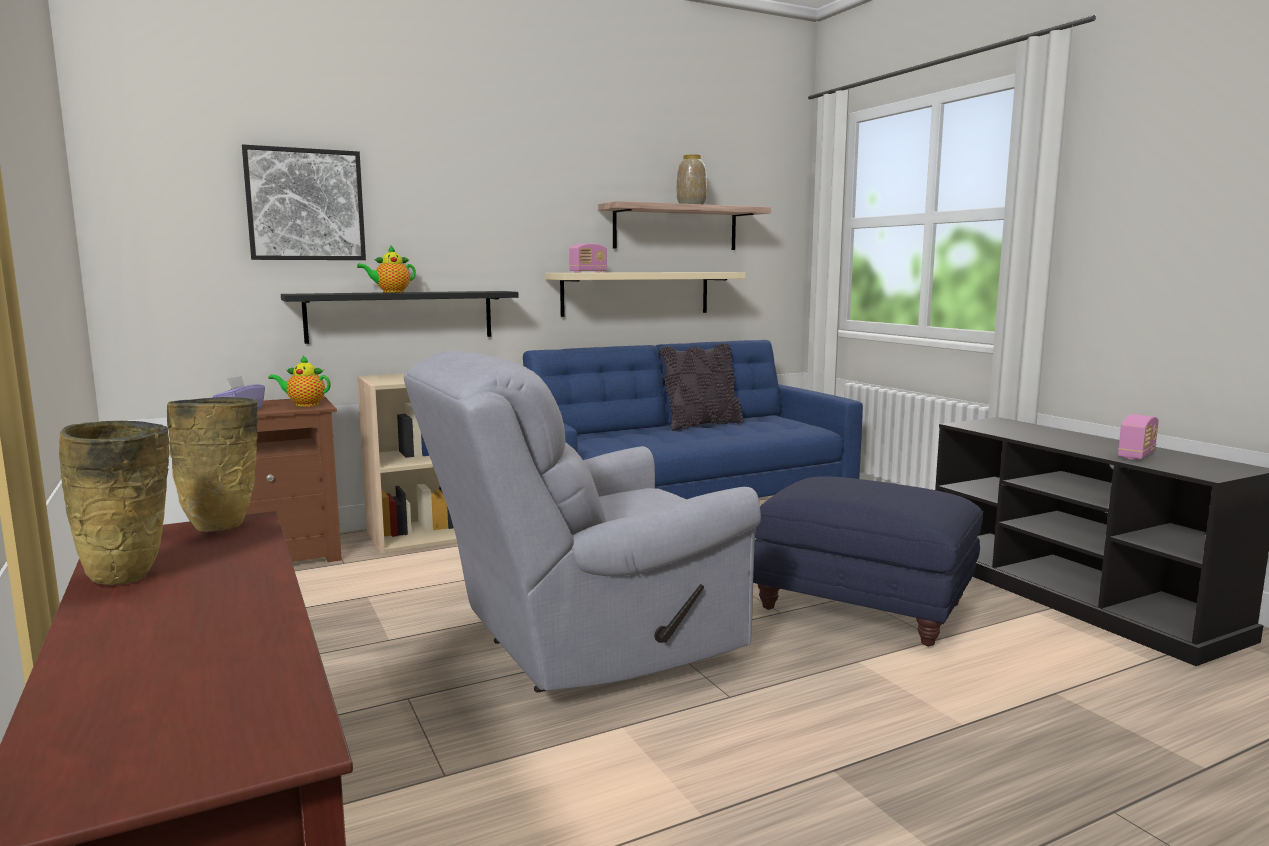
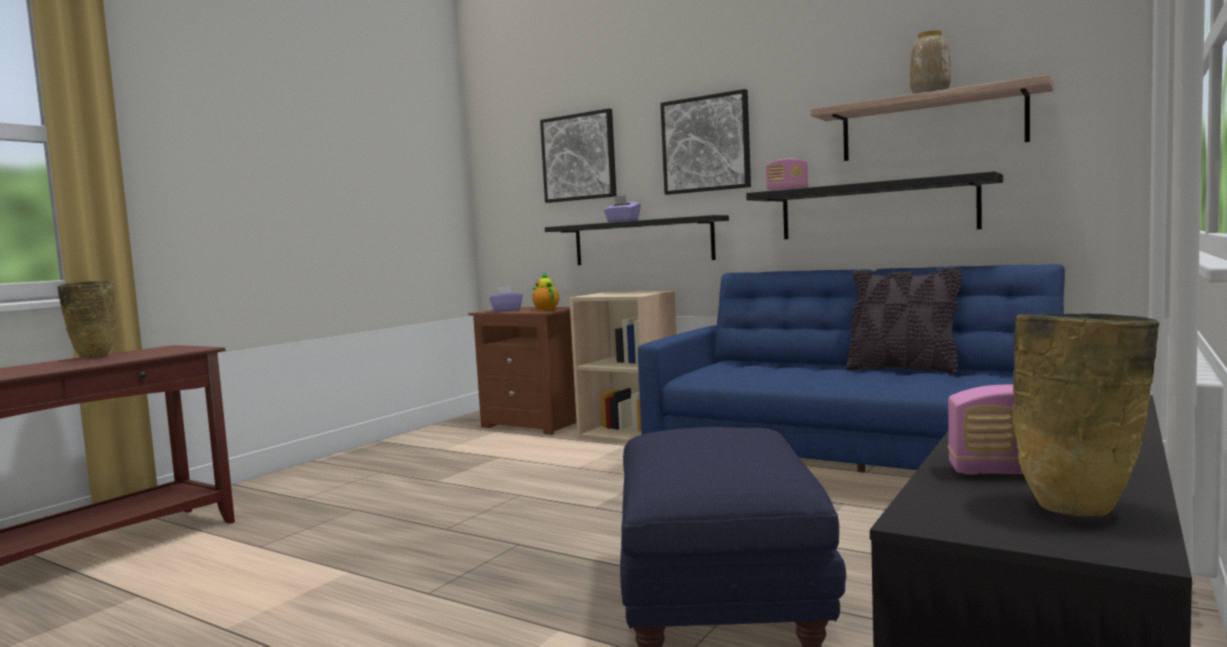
camera: 60 degrees right, 5 degrees down
(224, 525) = (189, 348): beige vase -> beige vase (1082, 508)
(390, 292) = (622, 221): teapot -> purple tissue box
(481, 214) = (706, 144): none -> picture
(582, 648) = (475, 526): grey armchair -> none
(636, 293) = (876, 210): beige shelf -> black shelf

